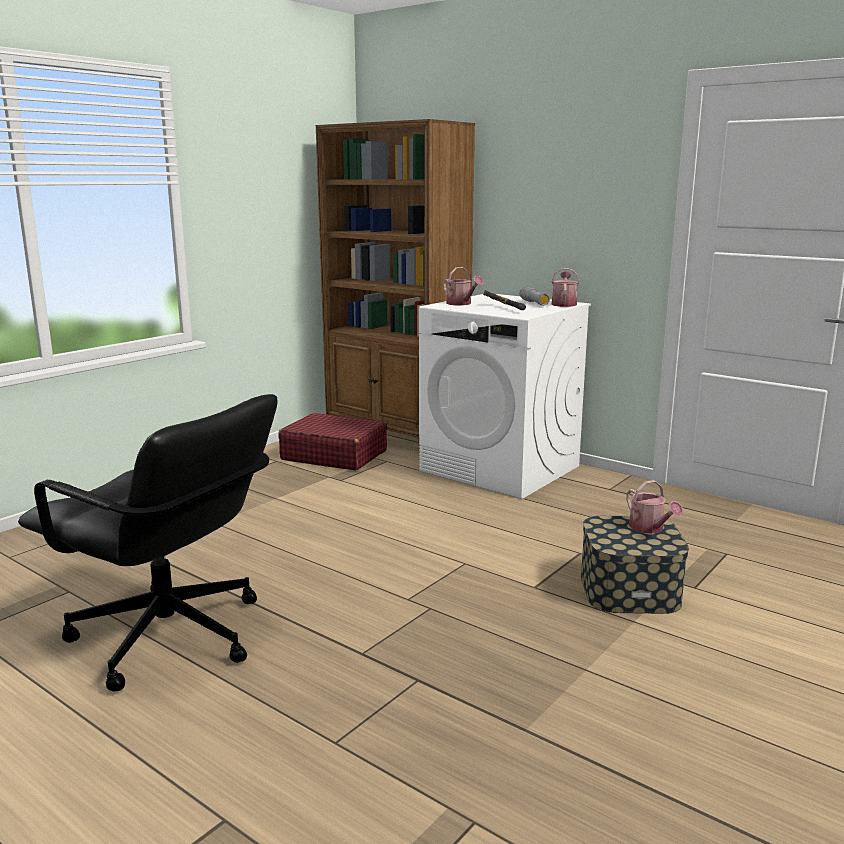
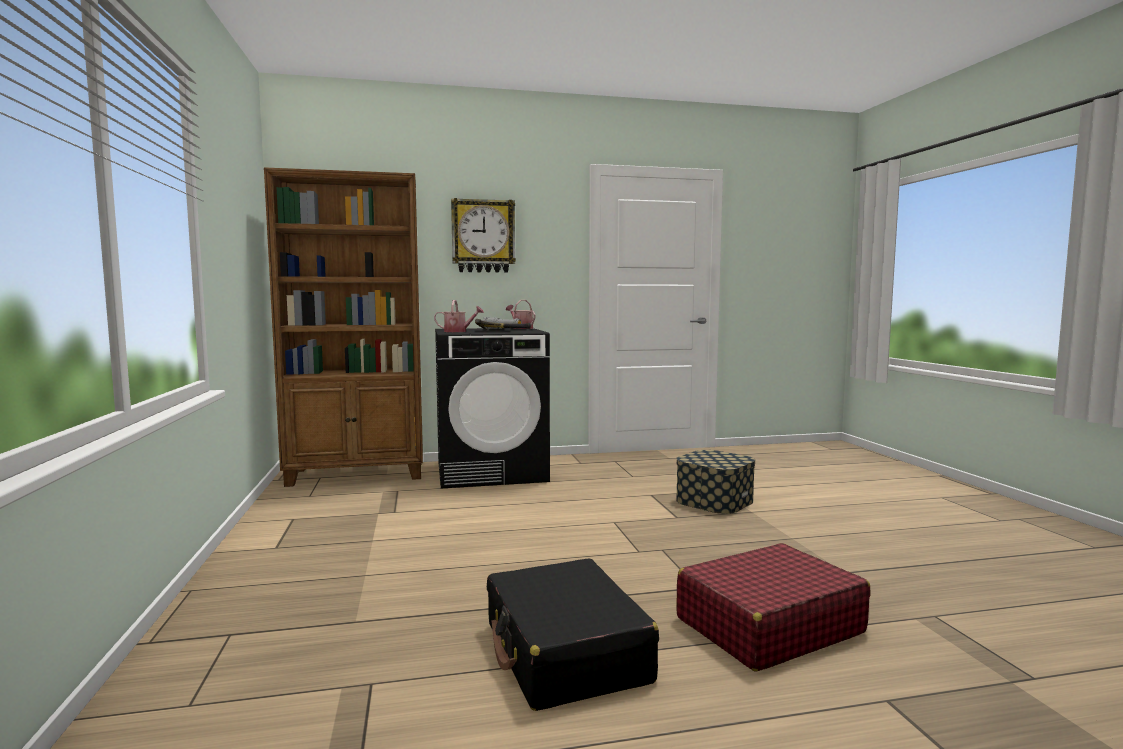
camera: 50 degrees left, 10 degrees down
(168, 637) = (565, 653): black office chair -> black suitcase
(334, 455) = (339, 500): red suitcase -> red suitcase (768, 625)
(501, 468) = (491, 471): white washing machine -> black washing machine
(543, 182) = (483, 236): none -> wall clock
(649, 528) = (713, 454): watering can -> none

